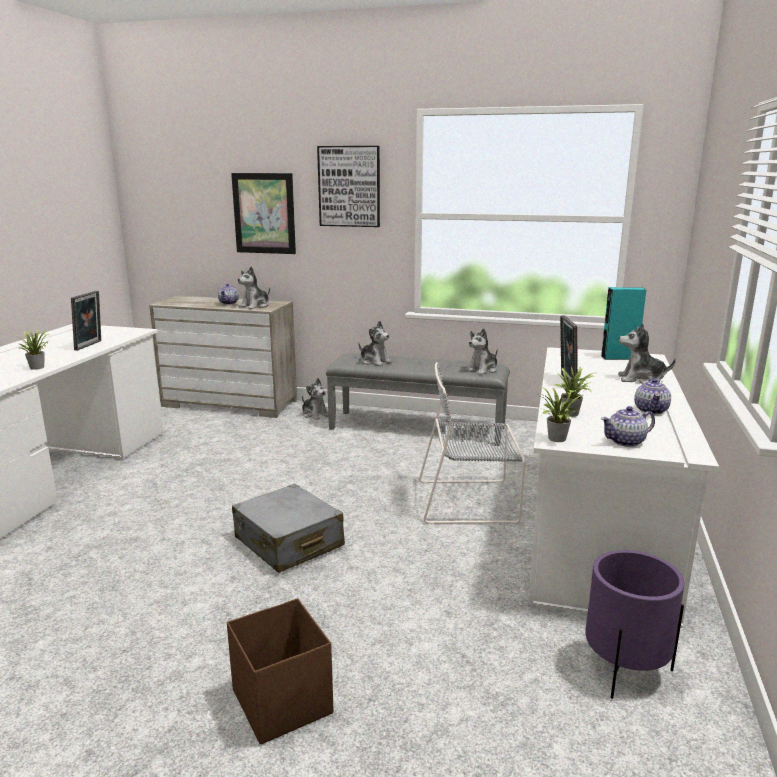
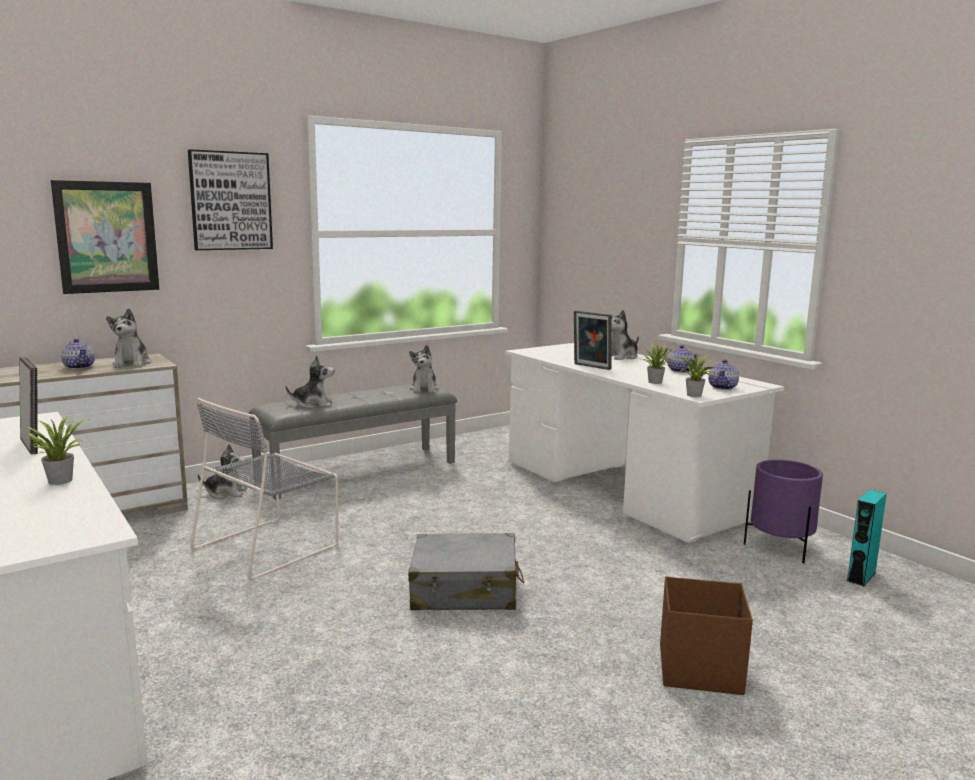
camera: 50 degrees left, 5 degrees down
(471, 501) = (521, 505): grey chair -> grey chair (269, 546)
(619, 357) = (568, 348): turquoise speaker -> turquoise speaker (861, 576)

